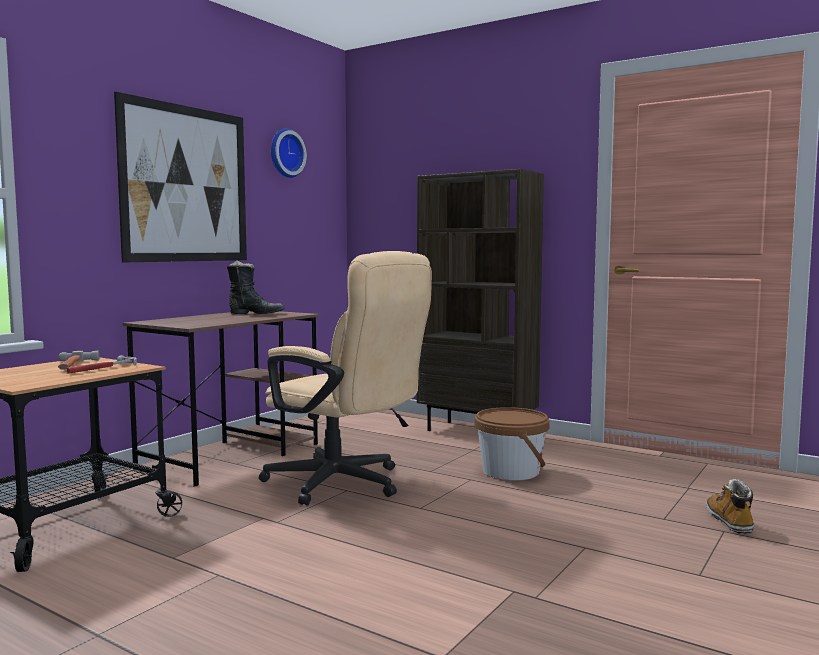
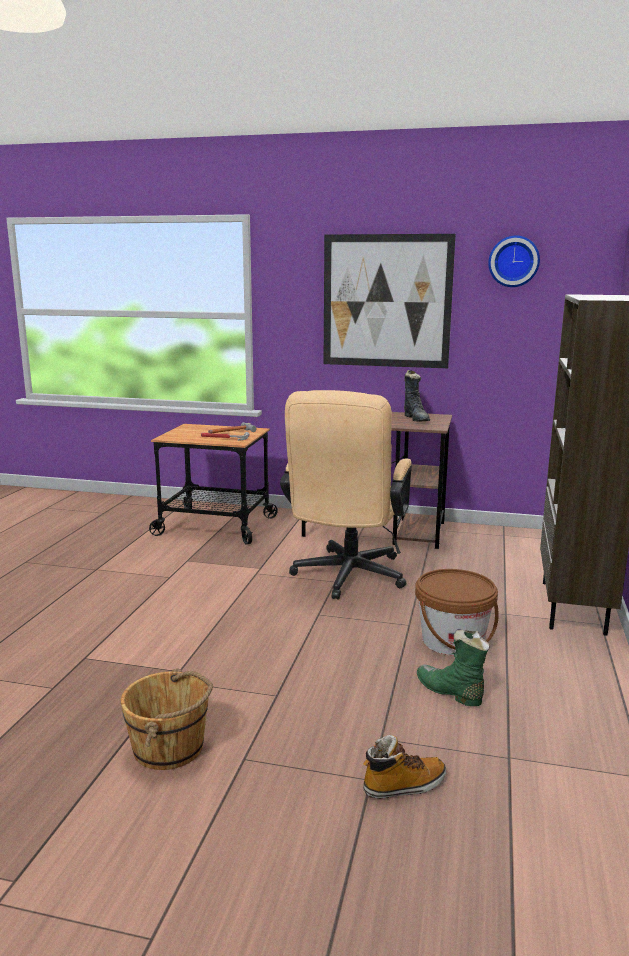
camera: 70 degrees right, 10 degrees up
(595, 487) = (449, 692): none -> green boot
(682, 609) = (170, 747): none -> brown bucket

